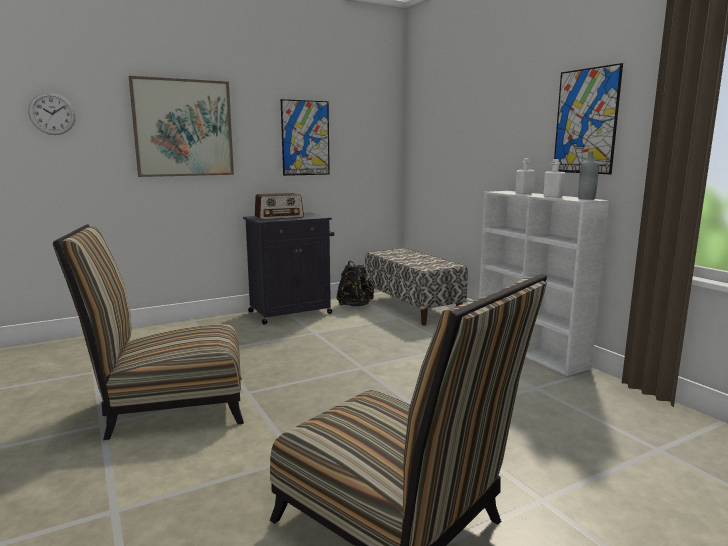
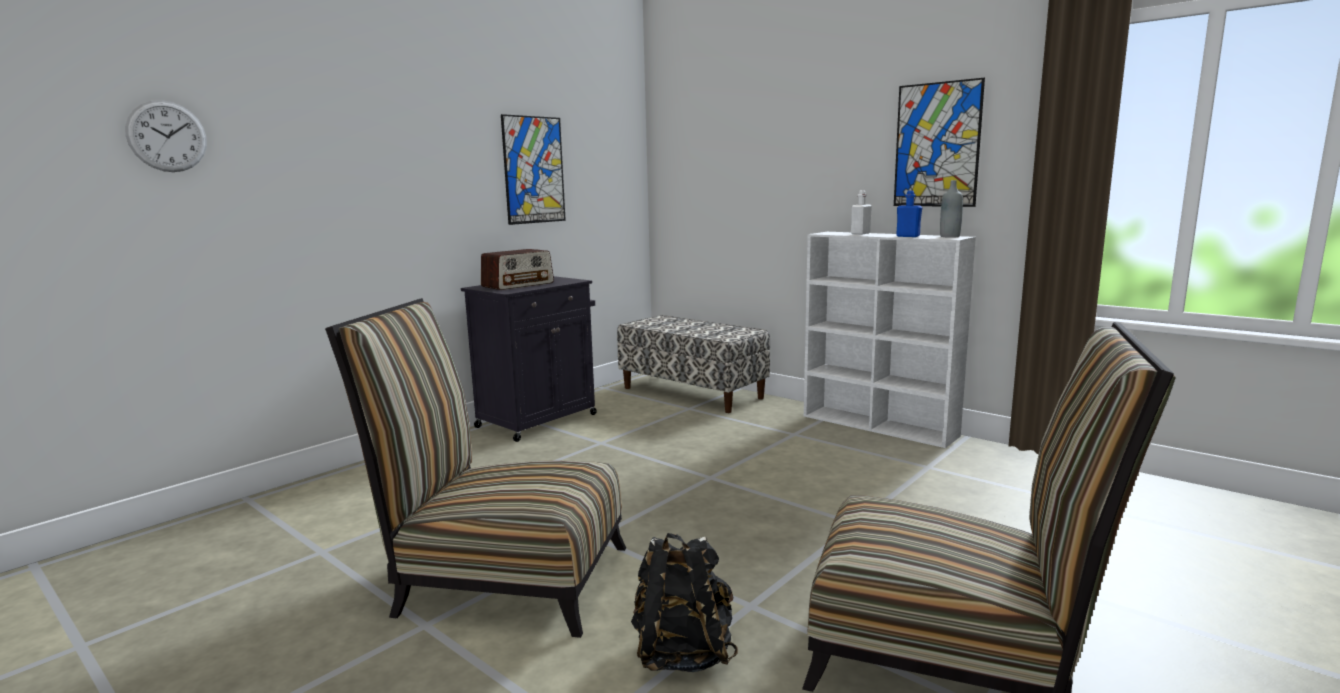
camera: 20 degrees left, 0 degrees up
(169, 406) = (501, 578): chair -> chair turned 45 degrees clockwise
(183, 128) = (372, 158): picture -> none
(355, 305) = (615, 399): black backpack -> black backpack (682, 652)
(552, 197) = (908, 236): white bottle -> blue bottle

